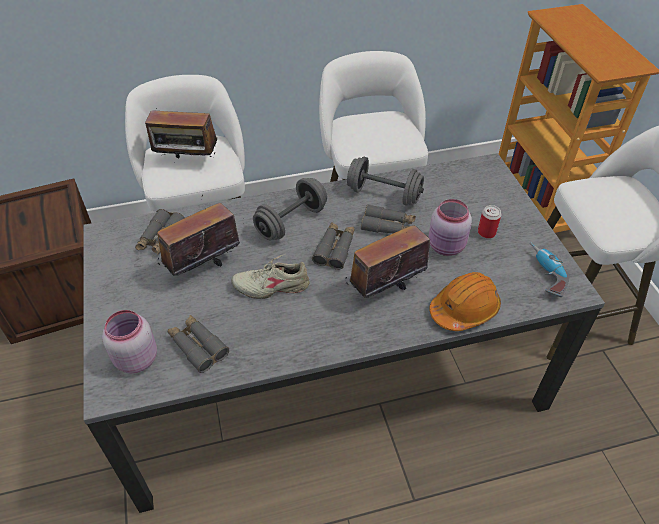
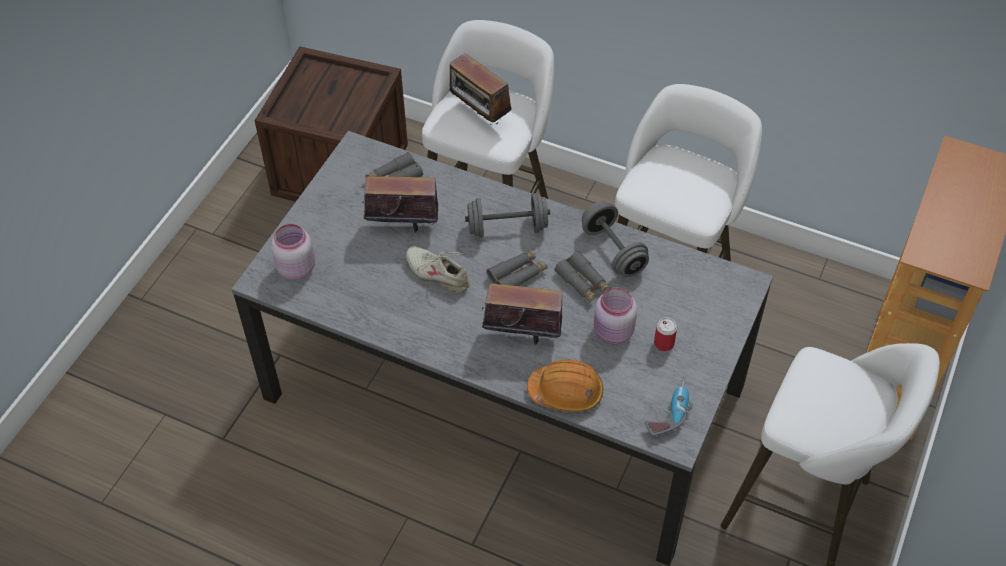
camera: 40 degrees right, 5 degrees up
(198, 346) = (343, 286): grey binoculars -> none

